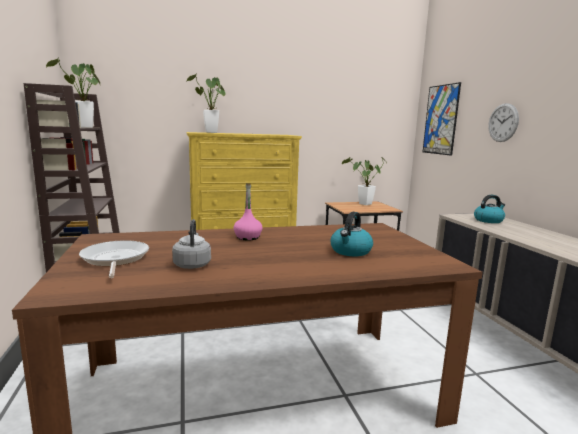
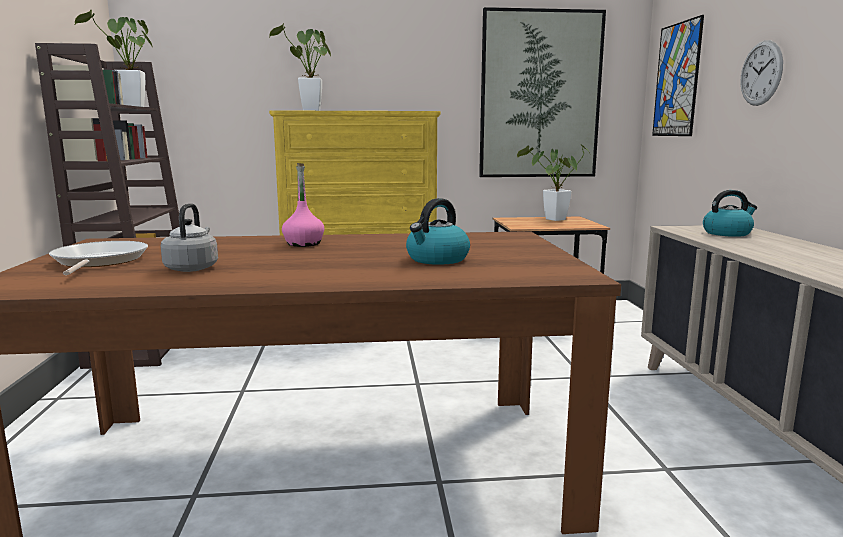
camera: 10 degrees right, 0 degrees up
(355, 124) = (540, 95): none -> picture

